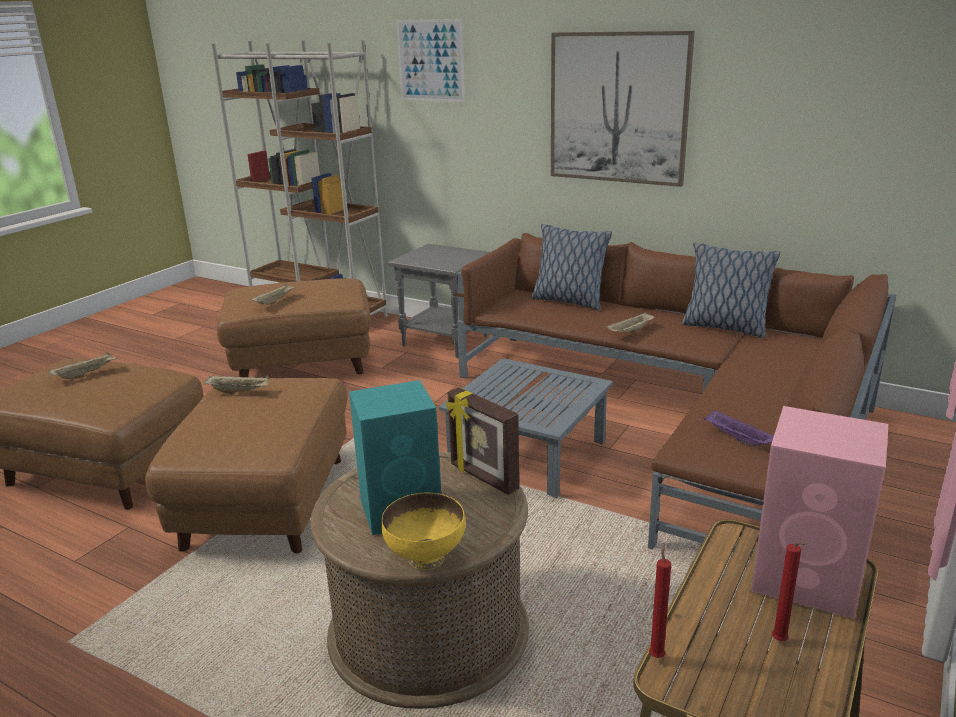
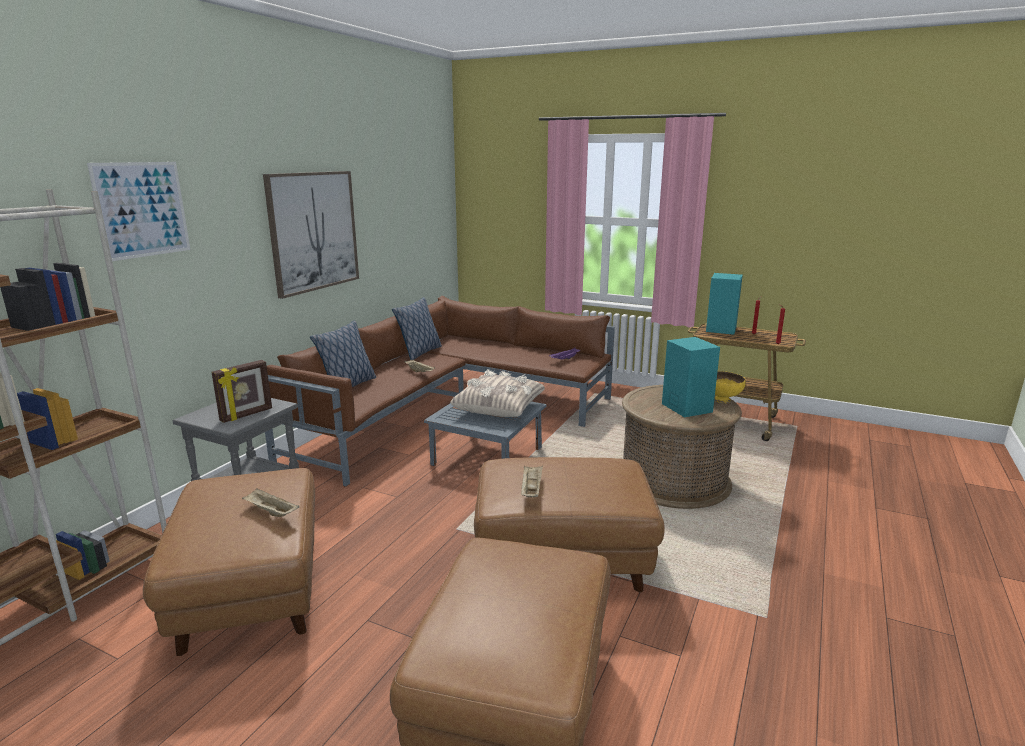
camera: 95 degrees left, 5 degrees down
(86, 374) = (489, 604): beige tray -> none
(483, 478) = (646, 392): picture frame -> picture frame (247, 415)
(535, 401) = (498, 409): none -> beige pillow
(809, 579) = (721, 329): pink speaker -> turquoise speaker

